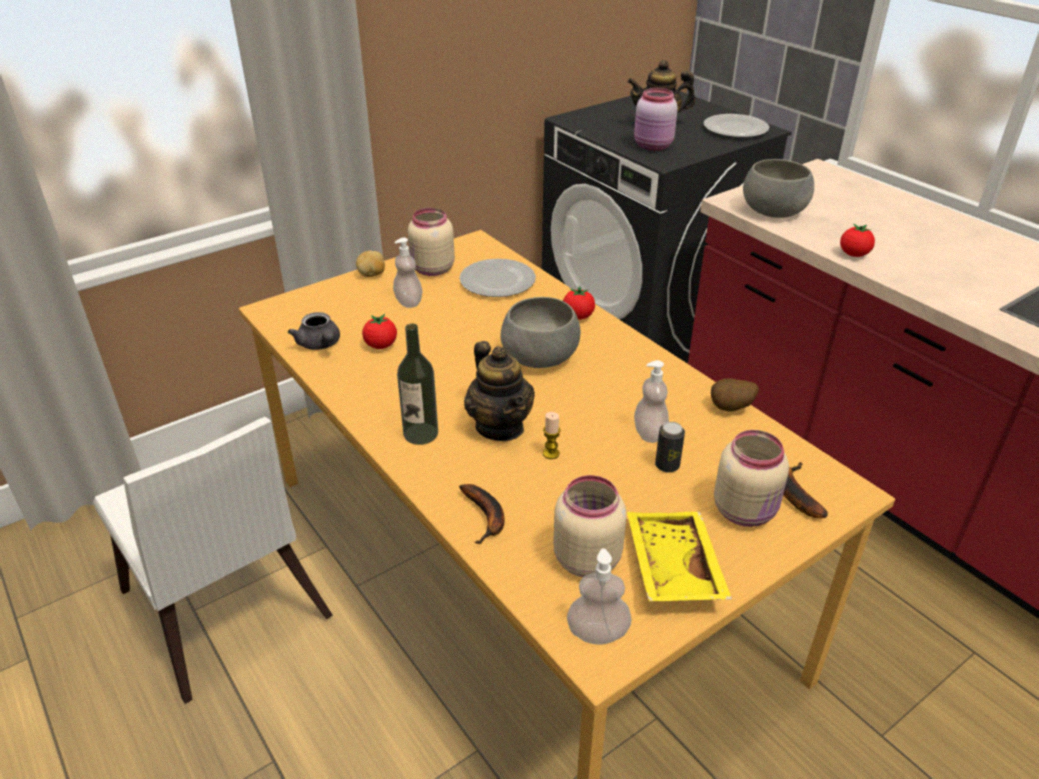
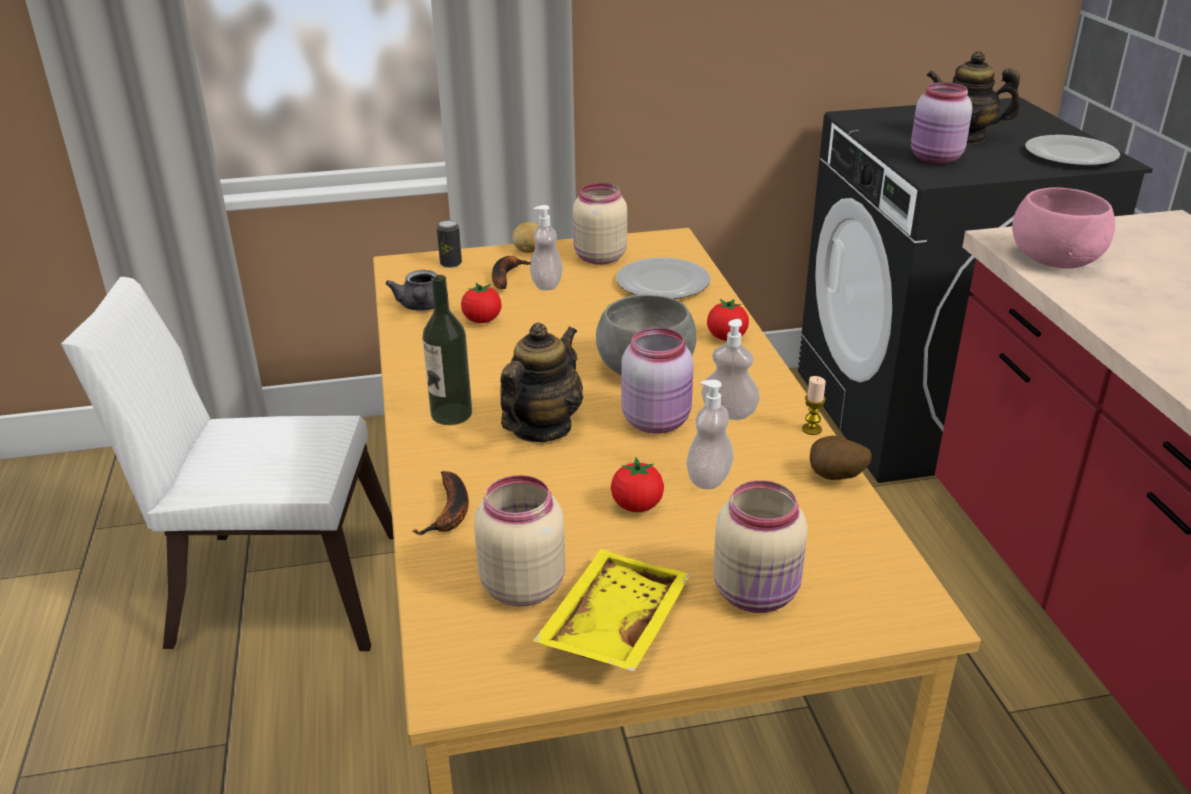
camera: 25 degrees right, 5 degrees down
(228, 615) = (273, 587): white chair -> white chair turned 105 degrees clockwise
(500, 426) = (541, 428): teapot -> teapot turned 150 degrees counterclockwise
(551, 453) = (574, 469): candle -> candle (811, 429)
(580, 397) = (657, 420): none -> pink jar
(597, 633) = (471, 663): soap dispenser -> soap dispenser (729, 413)
(667, 465) = (700, 518): can -> can (451, 263)
(772, 211) = (1053, 259): grey bowl -> pink bowl
(793, 493) = (838, 593): banana -> banana (506, 276)
(854, 254) = (1129, 328): tomato -> tomato (637, 506)

